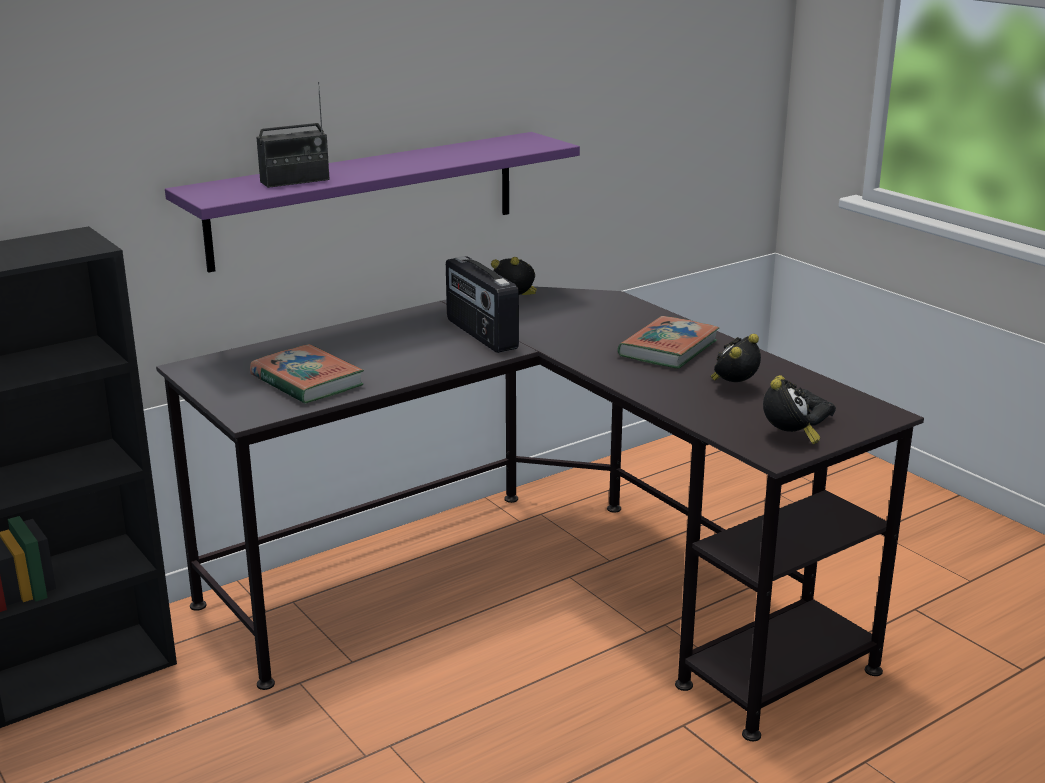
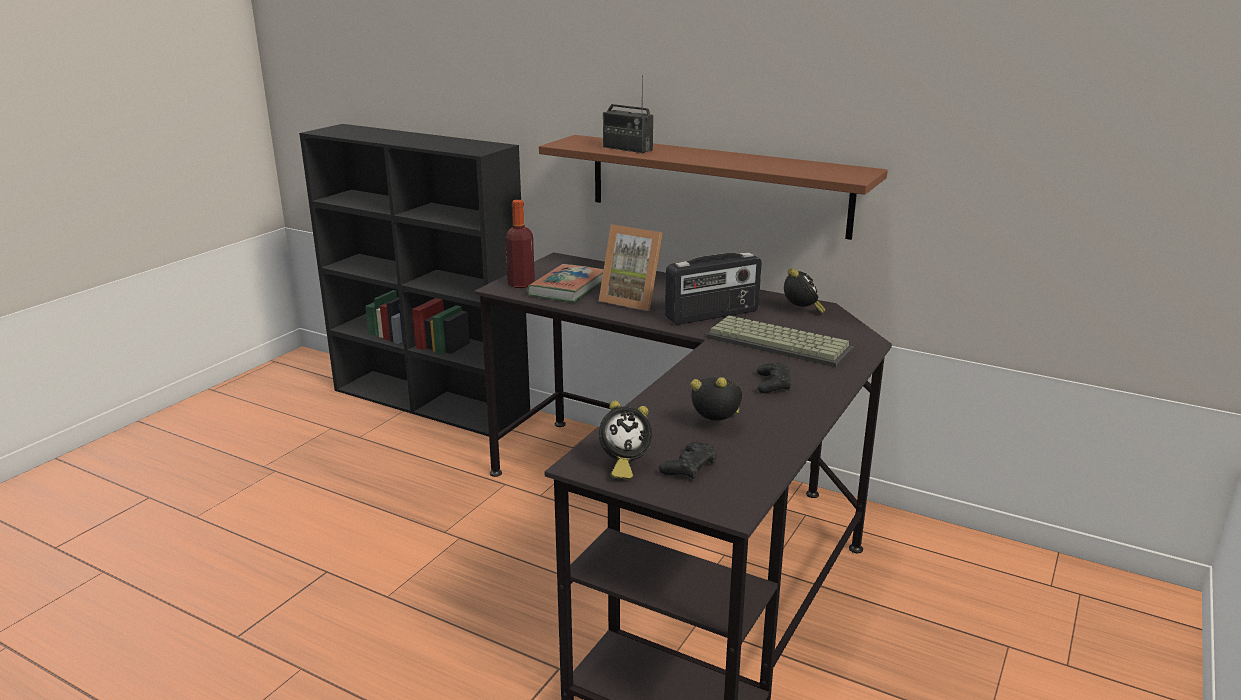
camera: 65 degrees right, 0 degrees up
(254, 402) = (521, 284): none -> bottle
(366, 199) = (717, 185): purple shelf -> brown shelf
(391, 358) = (633, 300): none -> picture frame
(480, 334) = (712, 315): radio -> radio turned 150 degrees counterclockwise
(581, 325) = (780, 343): none -> keyboard
(668, 349) = (773, 384): book -> black game controller

